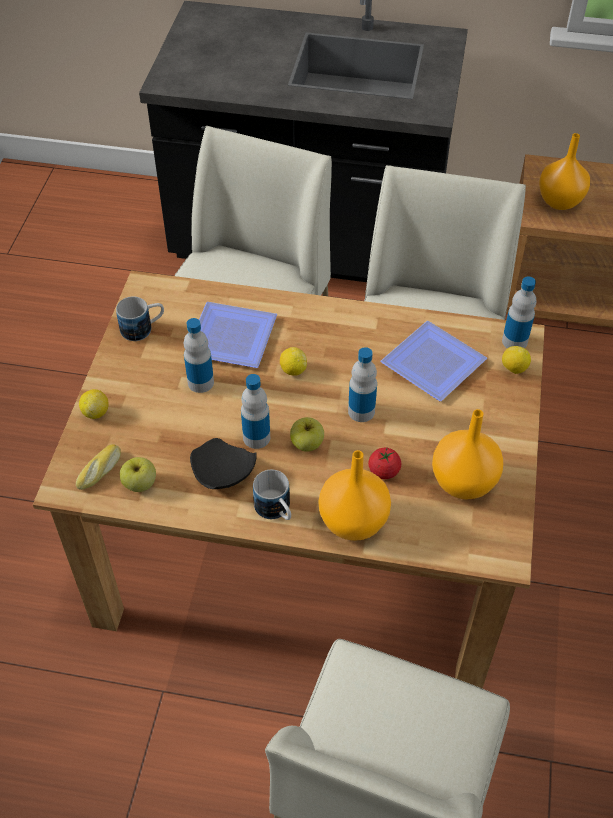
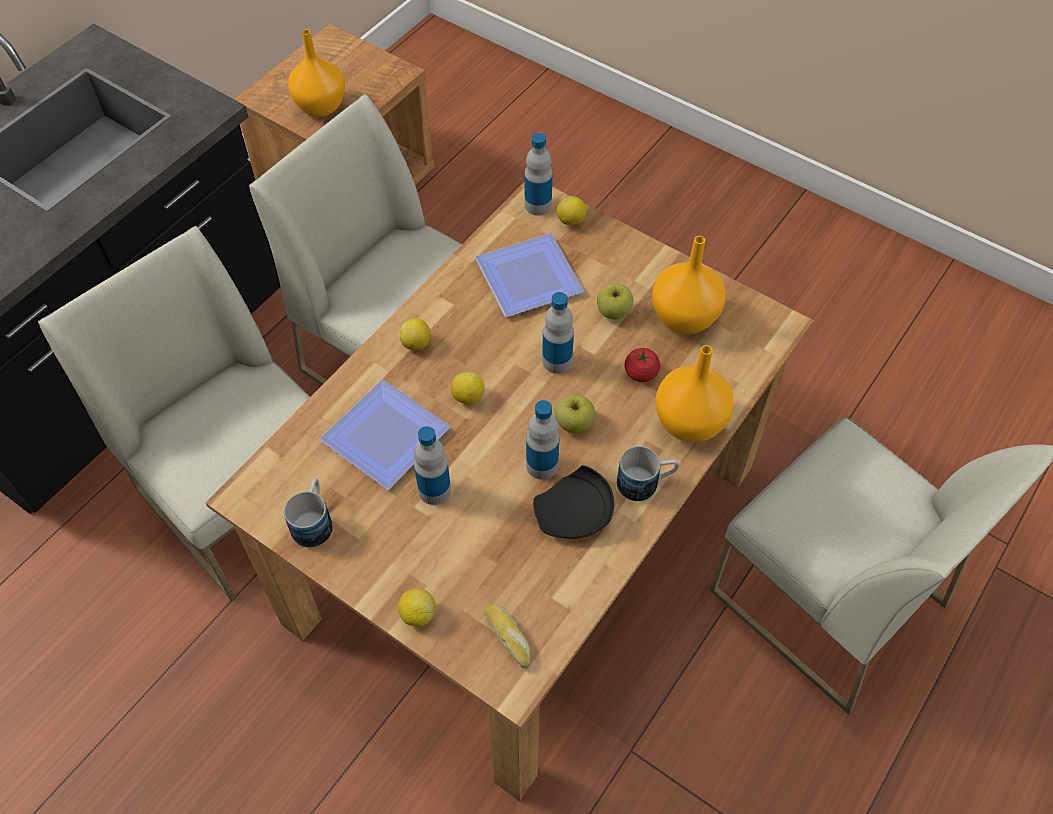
camera: 65 degrees left, 5 degrees up
(140, 484) = (548, 600): apple -> apple (614, 312)
(324, 322) = (416, 344): none -> lemon

